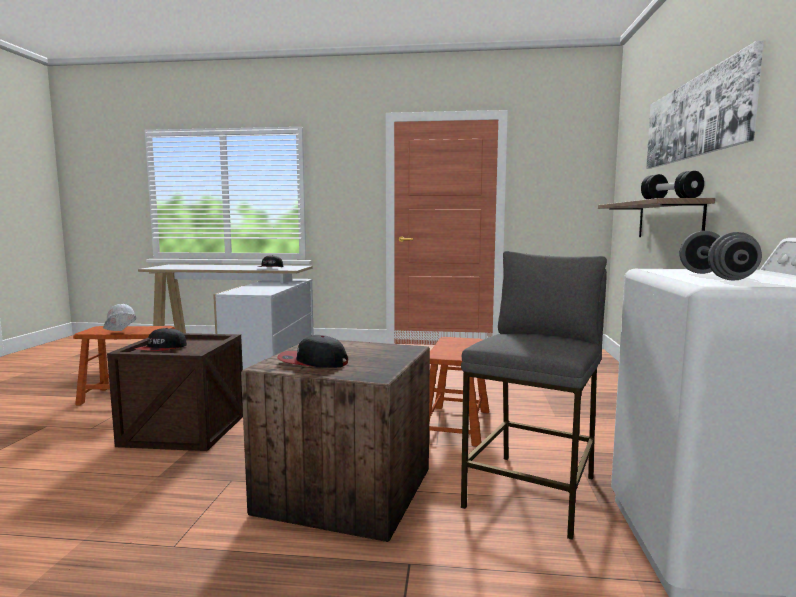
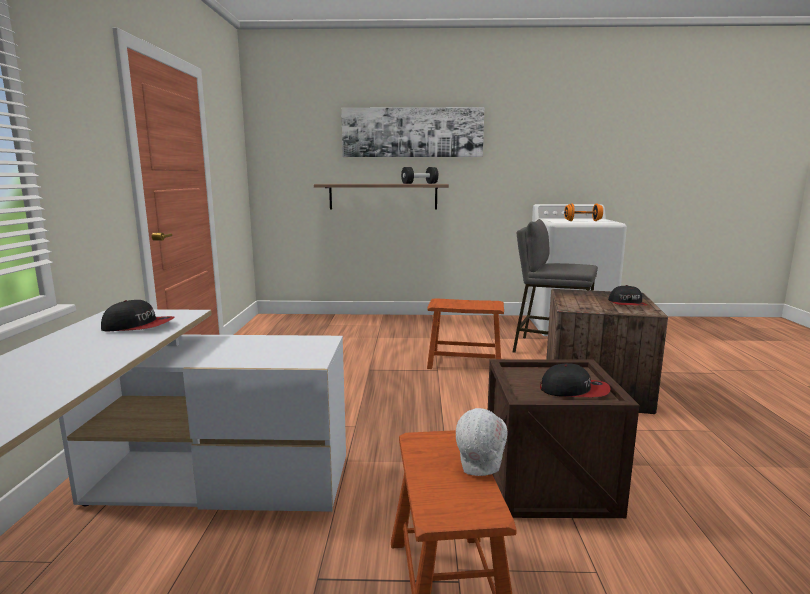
camera: 95 degrees left, 5 degrees up
(715, 276) = (582, 221): grey dumbbell -> orange dumbbell

